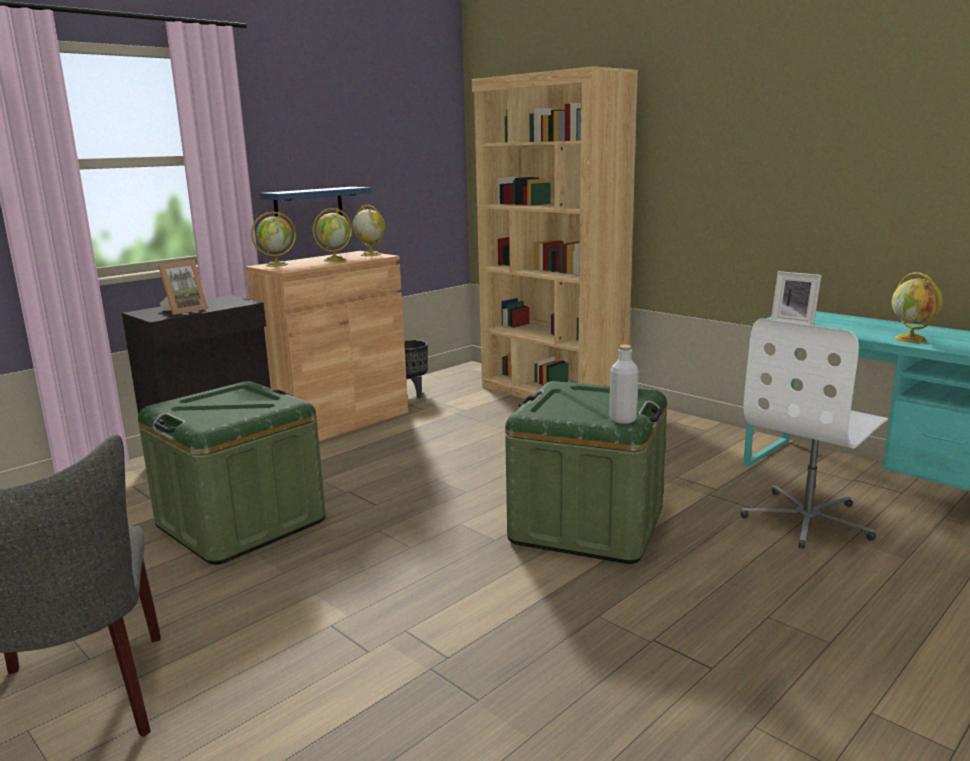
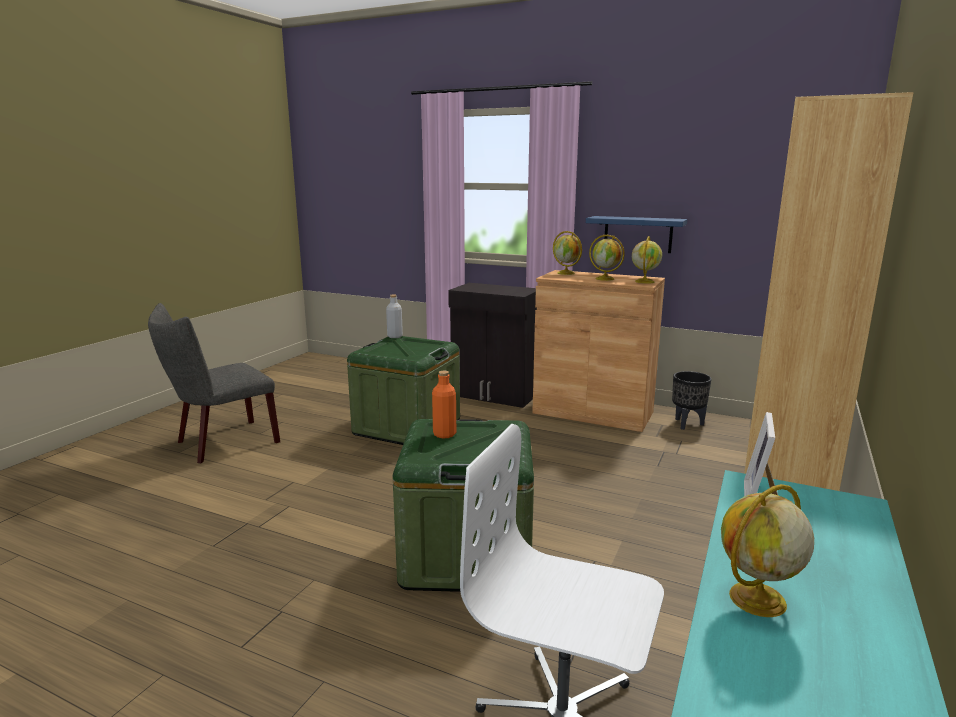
camera: 70 degrees right, 0 degrees up
(184, 310) = (483, 289): picture frame -> none
(561, 409) = (444, 434): none -> orange bottle
(623, 420) = (419, 458): grey bottle -> grey bottle (395, 336)

